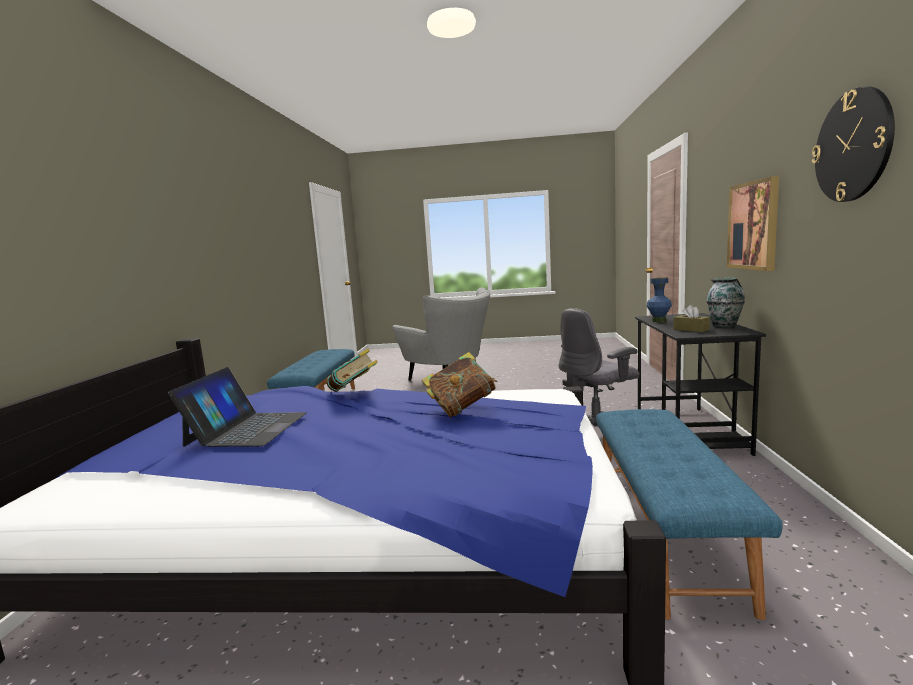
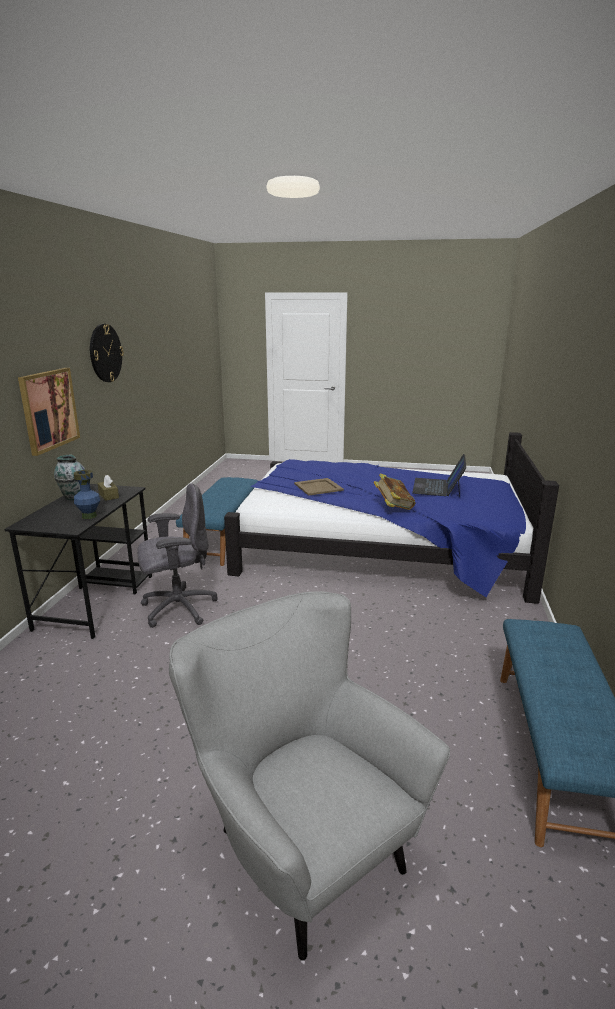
camera: 175 degrees left, 10 degrees up
(461, 408) = (319, 487): book -> beige tray

